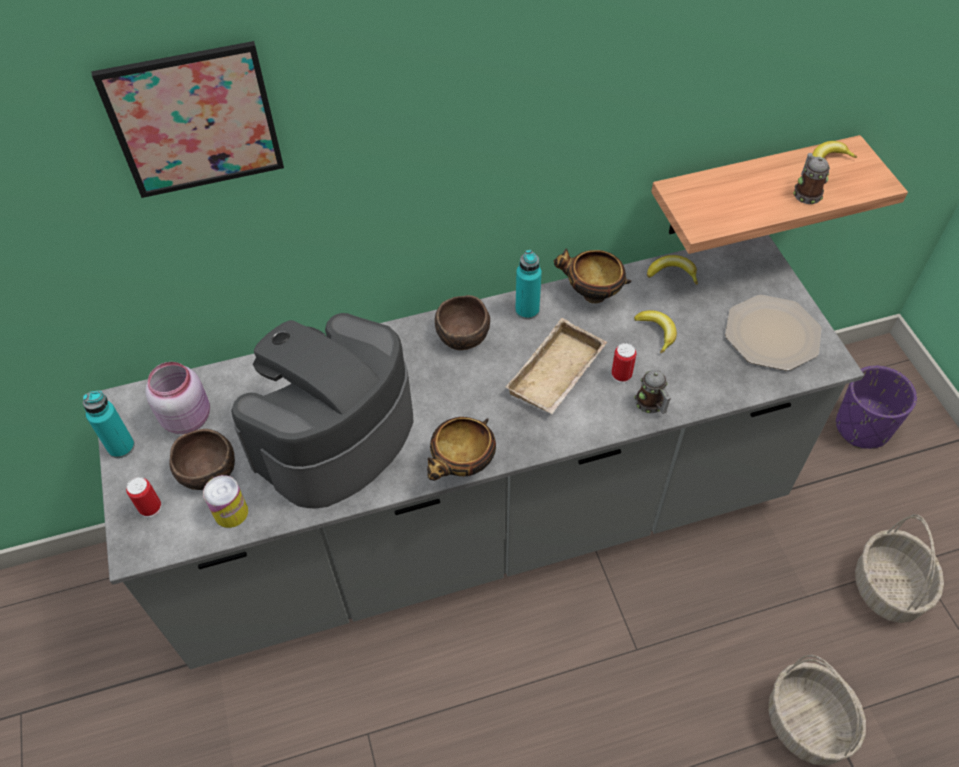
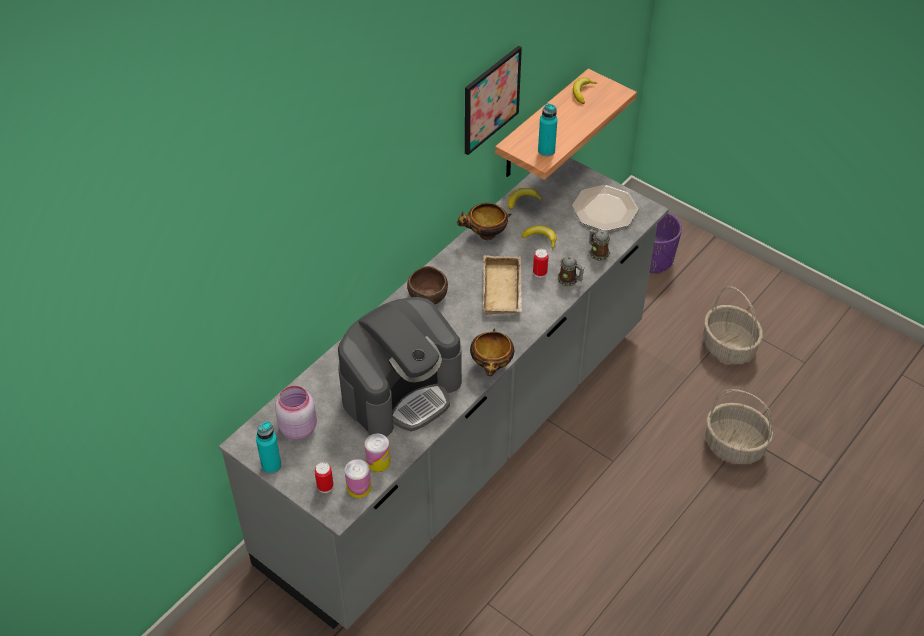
camera: 35 degrees left, 5 degrees down
(182, 532) = (359, 487): none -> can
(194, 121) = (282, 213): picture -> picture (491, 100)
(208, 470) = (342, 448): brown bowl -> none
(333, 436) = (401, 390): coffee machine -> coffee machine turned 135 degrees counterclockwise
(527, 310) = (455, 262): turquoise bottle -> turquoise bottle (546, 151)
(806, 192) = (584, 115): mug -> mug (597, 253)

